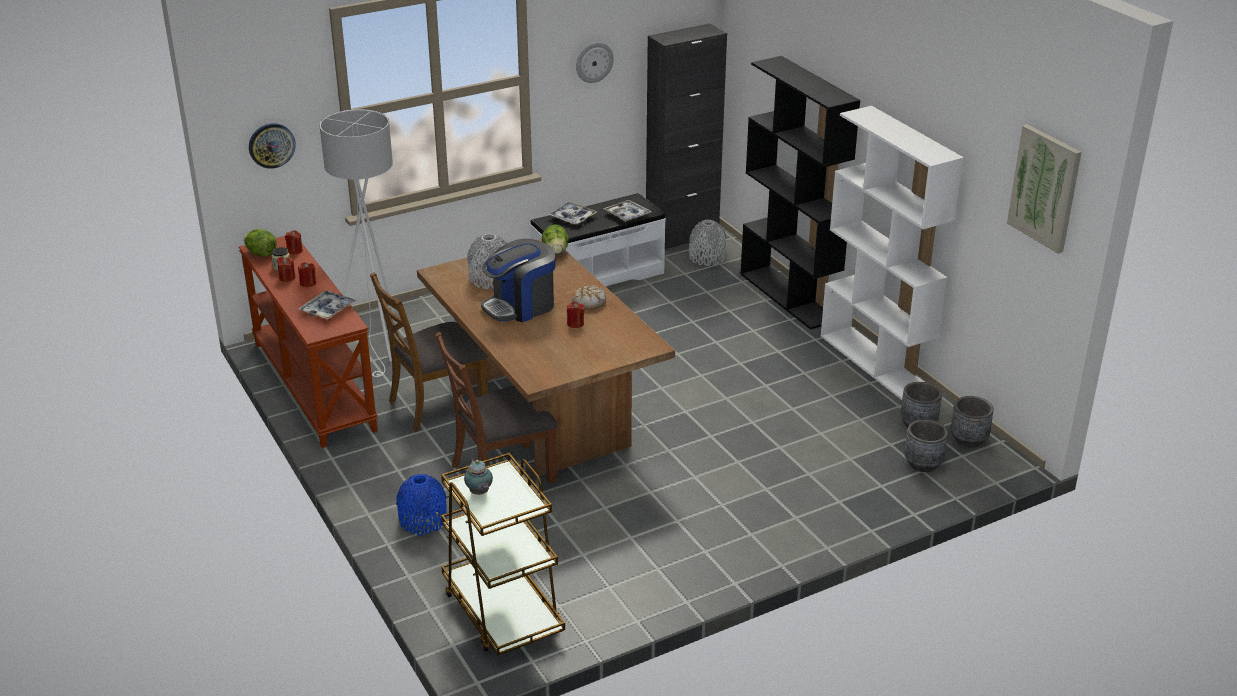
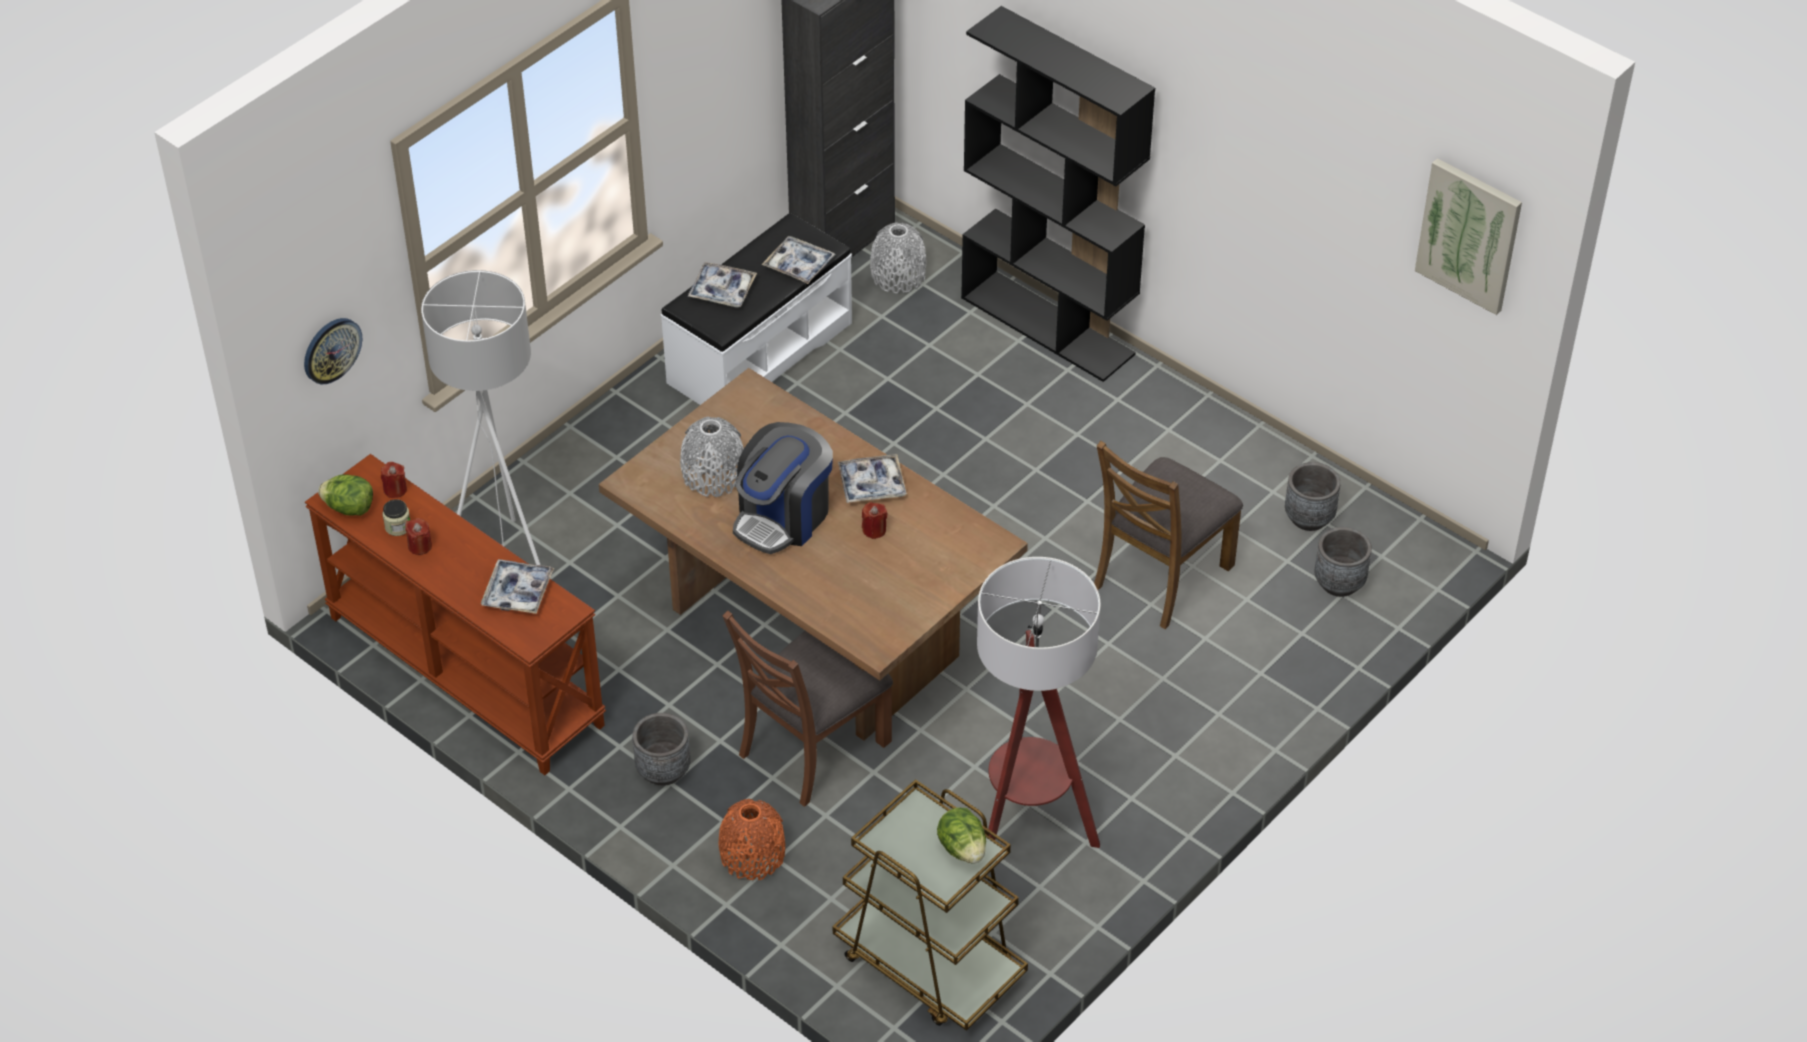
camera: 20 degrees left, 15 degrees up
(308, 283) = (457, 549): red candle -> none
(423, 521) = (752, 855): blue vase -> orange vase
(437, 404) = (659, 656): brown chair -> brown chair (1161, 575)
(479, 493) = (908, 850): teapot -> none
(555, 252) = (774, 398): lettuce -> lettuce (962, 848)
(589, 302) = (871, 484): bread -> tray
(594, 62) = (715, 58): wall clock -> none
(619, 553) = (1028, 833): none -> floor lamp
(875, 362) = (1213, 420): white bookcase -> none
(968, 439) = (1380, 526): grey planter -> grey planter (663, 770)

